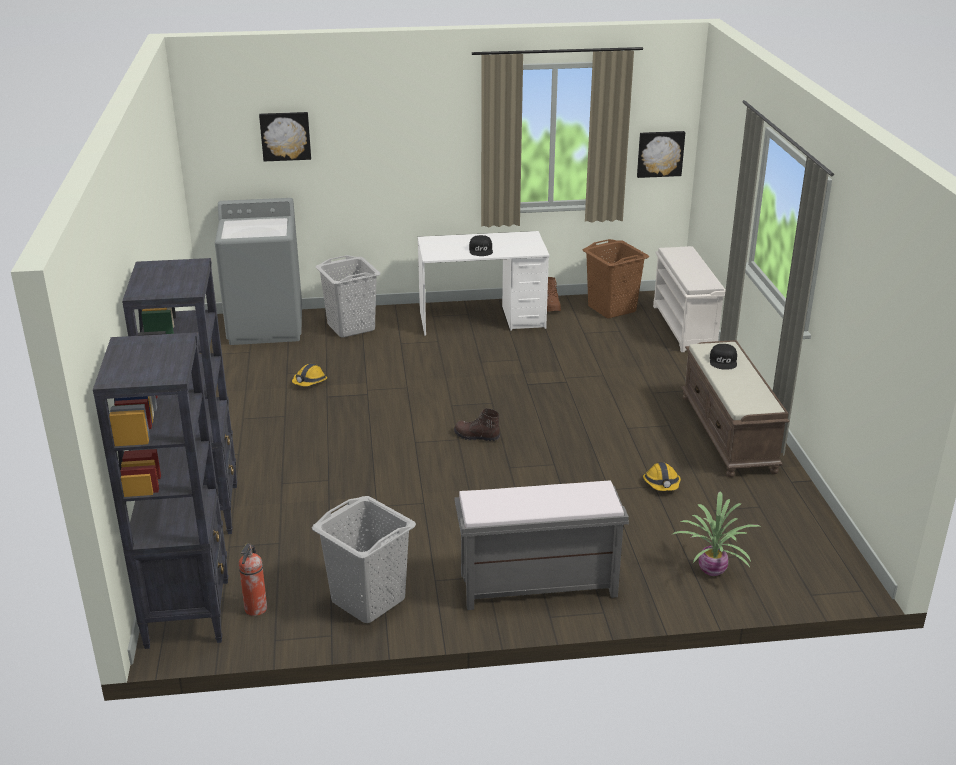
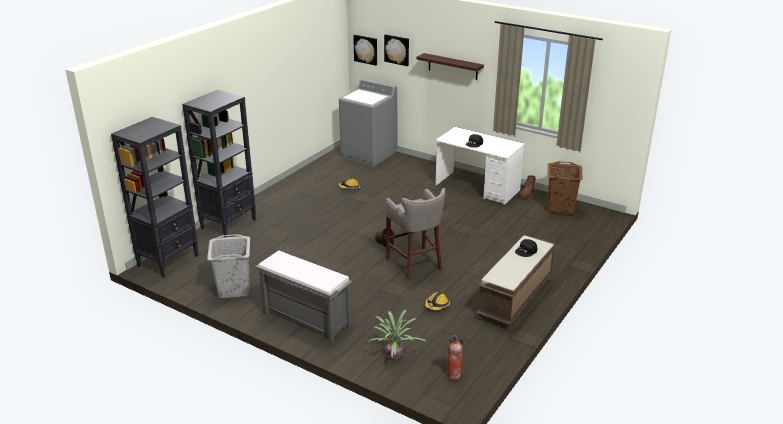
camera: 40 degrees right, 0 degrees up
(255, 609) = (191, 271): fire extinguisher -> fire extinguisher (453, 375)
(351, 327) = (407, 168): grey laundry basket -> none
(395, 142) = (453, 66): none -> shelf
(559, 446) = (415, 264): none -> grey stool
(660, 153) = (614, 114): picture -> picture (366, 49)
(685, 327) = (587, 234): white shoe rack -> none

